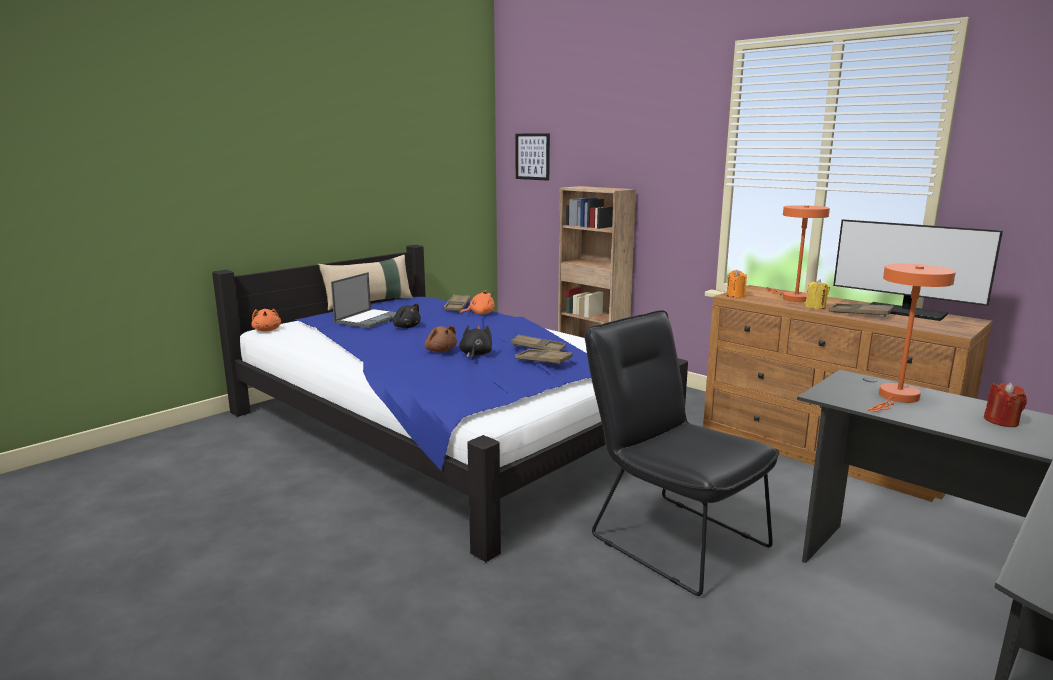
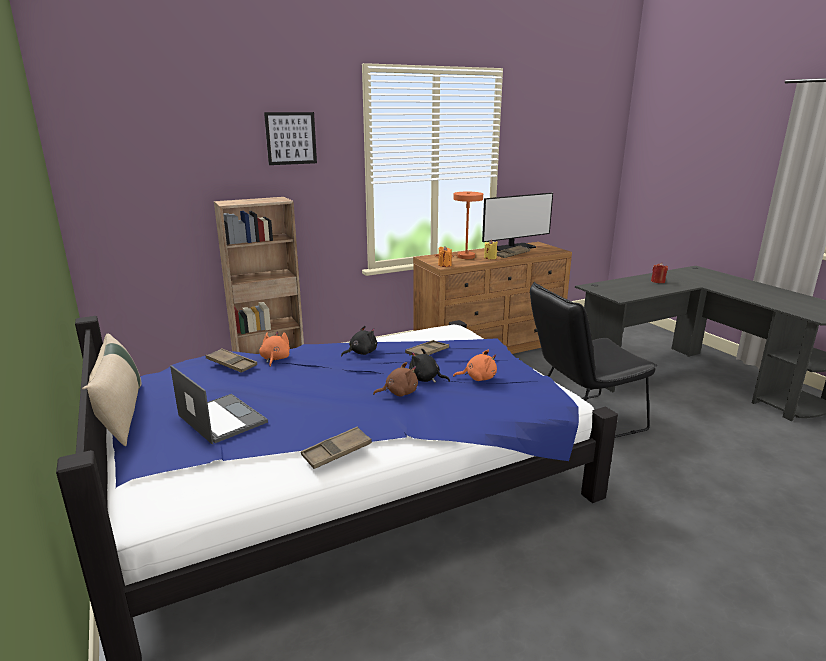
camera: 70 degrees left, 5 degrees up
(267, 330) = (149, 511): orange plush toy -> orange plush toy (478, 378)
(406, 327) = (284, 401): black plush toy -> black plush toy (361, 353)
(532, 156) = (126, 174): picture -> picture (291, 138)
(543, 360) = (464, 356): brown tray -> brown tray (337, 452)
(897, 398) = (625, 287): orange table lamp -> none

